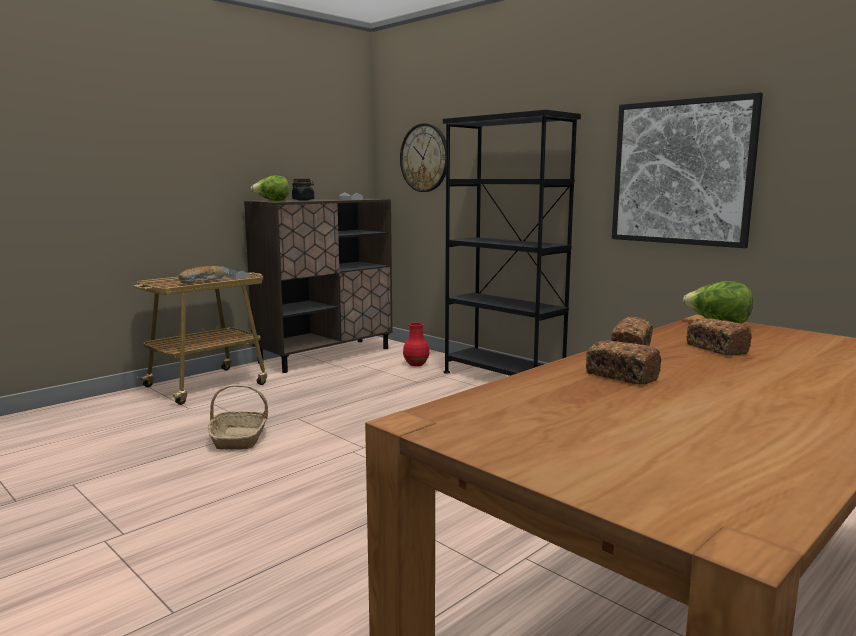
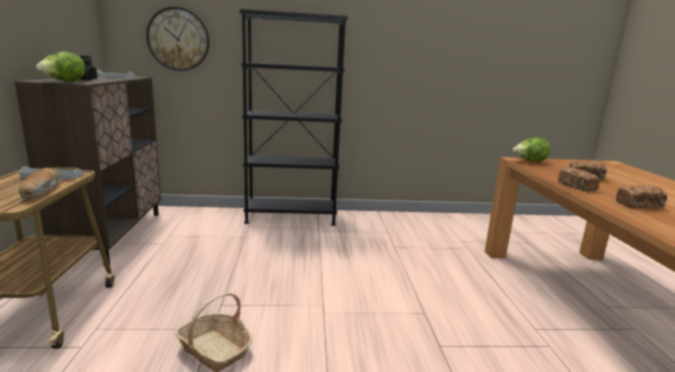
camera: 50 degrees left, 5 degrees up
(416, 364) = (211, 222): red vase -> none
(681, 172) = (413, 67): picture -> none

